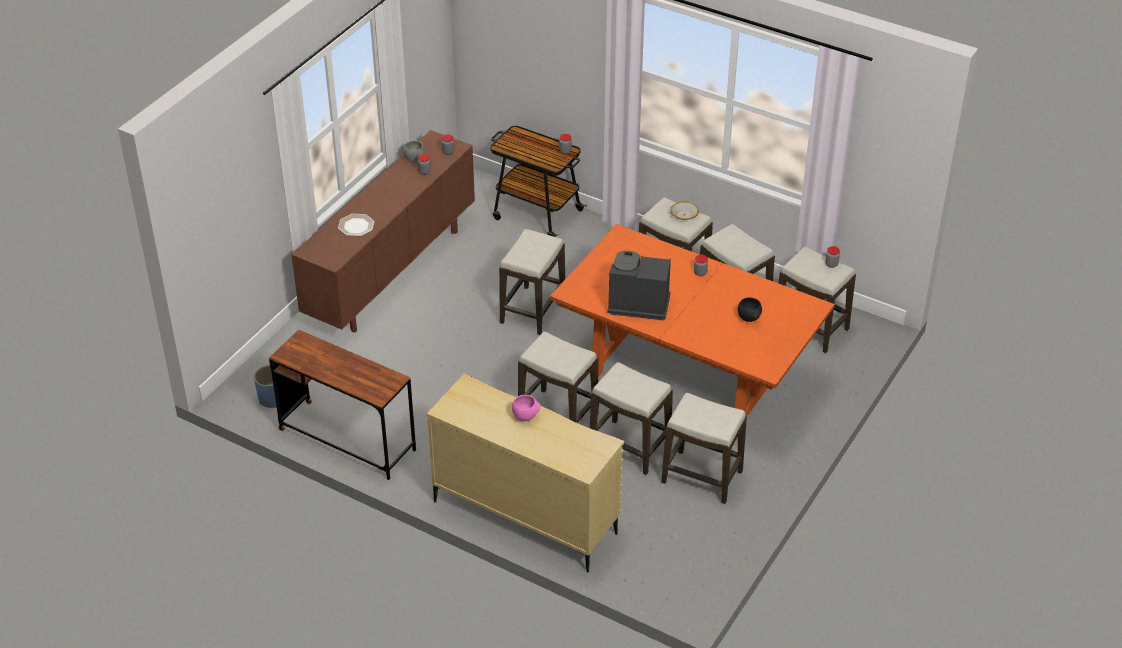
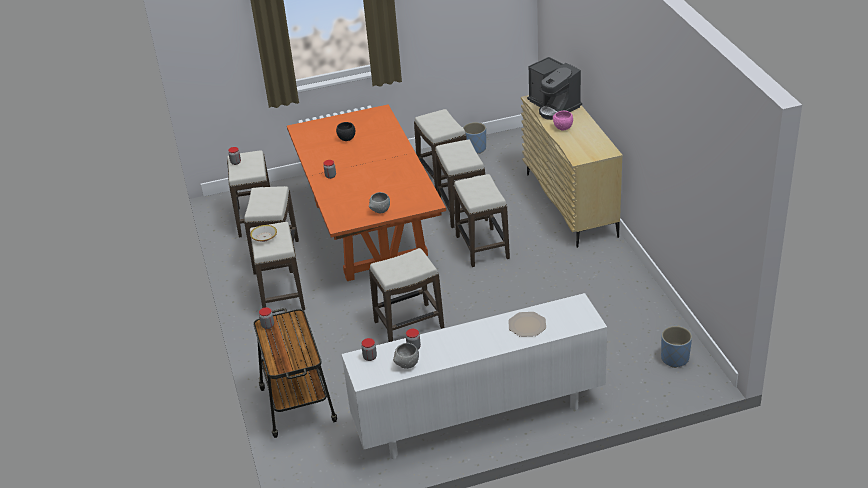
camera: 135 degrees left, 5 degrees down
(347, 440) = (642, 301): brown desk -> none
(391, 273) = (479, 418): brown cabinet -> white cabinet
(603, 262) = (380, 211): none -> grey bowl
(637, 304) = (398, 176): coffee machine -> coffee machine (554, 106)
(720, 540) = (475, 148): none -> blue planter

